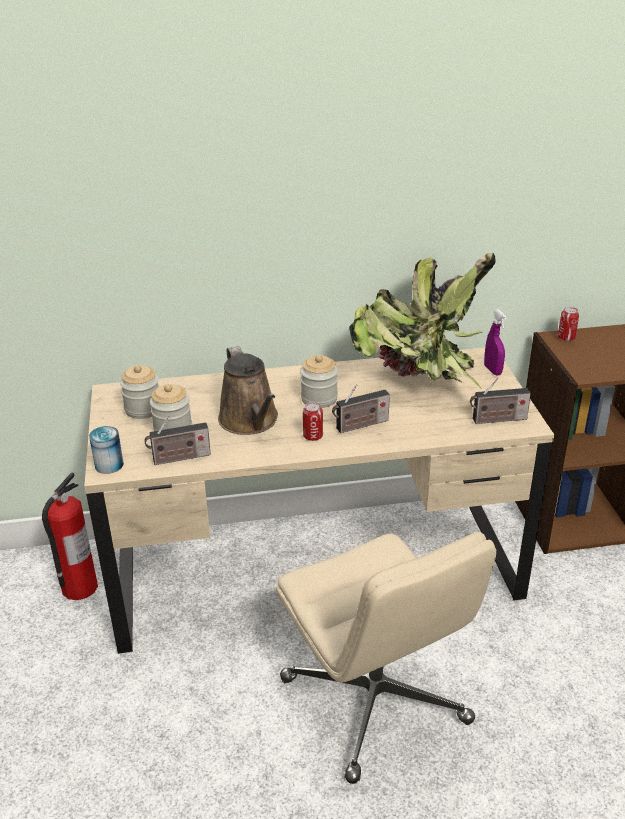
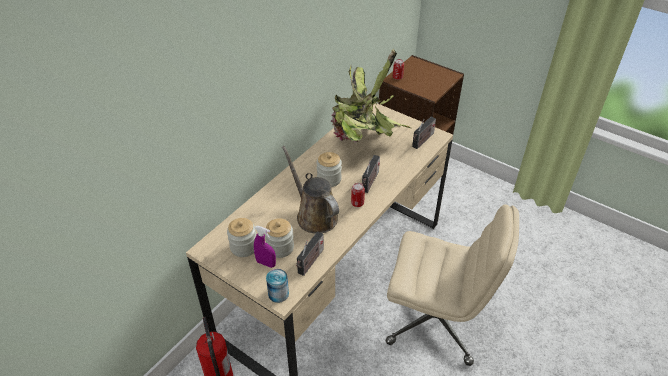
camera: 45 degrees left, 10 degrees up
(250, 421) = (314, 215): brown watering can -> brown watering can turned 150 degrees counterclockwise
(492, 370) = (385, 114): purple spray bottle -> purple spray bottle (266, 263)

